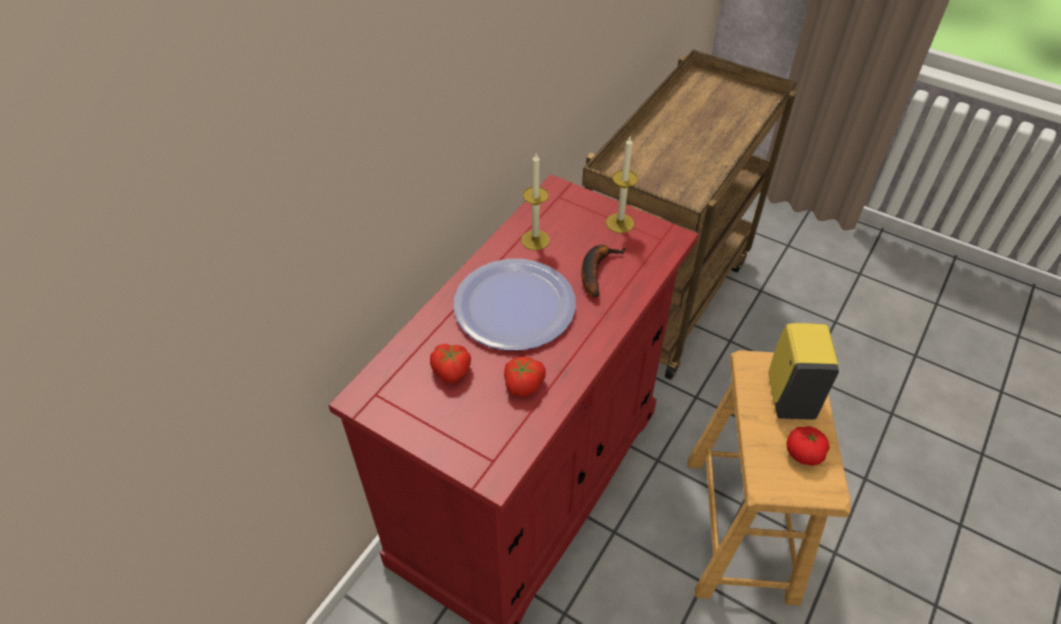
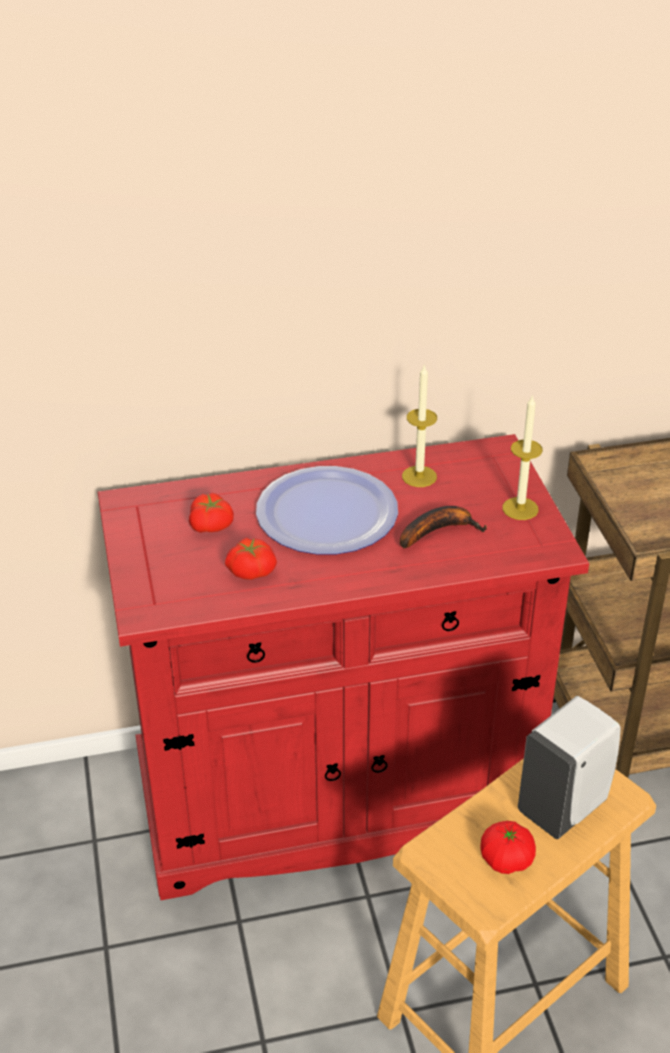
camera: 45 degrees right, 10 degrees down
(789, 396) = (564, 806): yellow soap dispenser -> white soap dispenser

